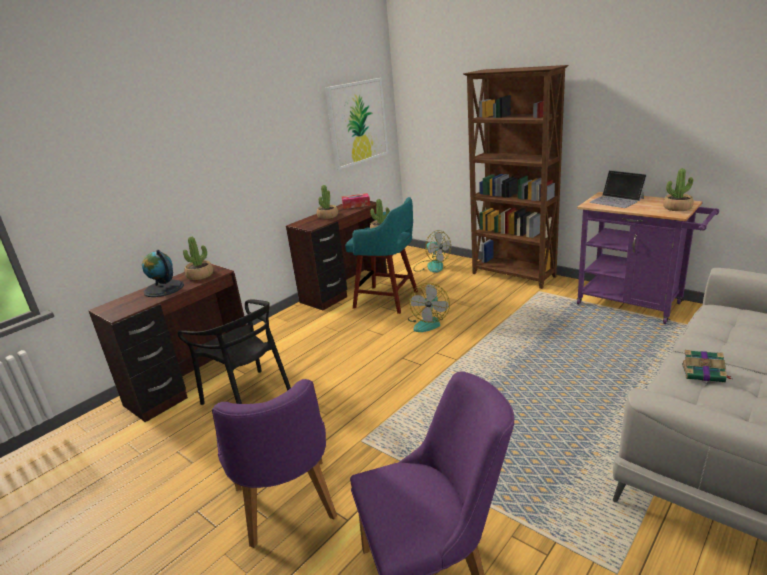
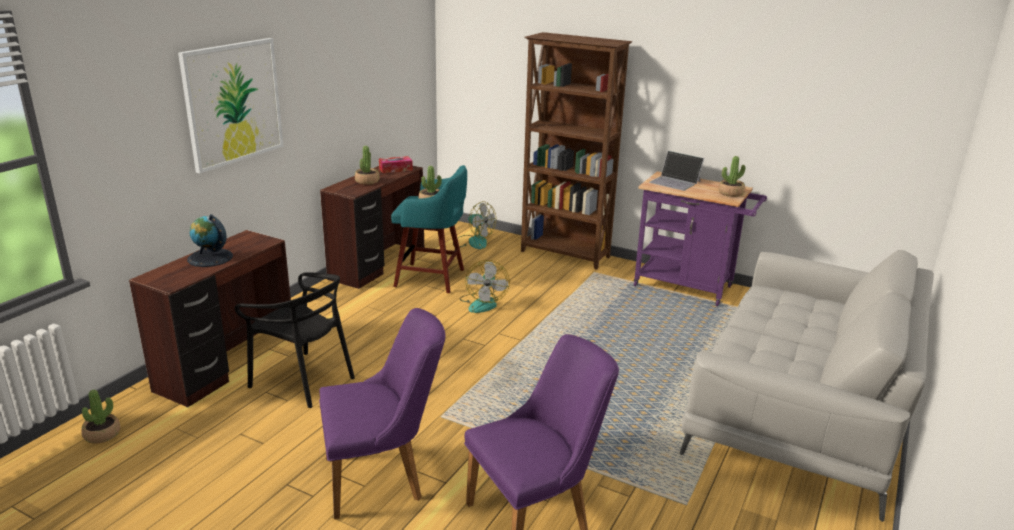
camera: 15 degrees left, 0 degrees up
(200, 275) = (246, 244): potted plant -> potted plant (102, 434)
(288, 509) = (383, 477): purple chair -> purple chair turned 75 degrees counterclockwise
(357, 123) = (398, 74): picture -> picture (233, 103)
(704, 373) = (753, 342): book -> none

